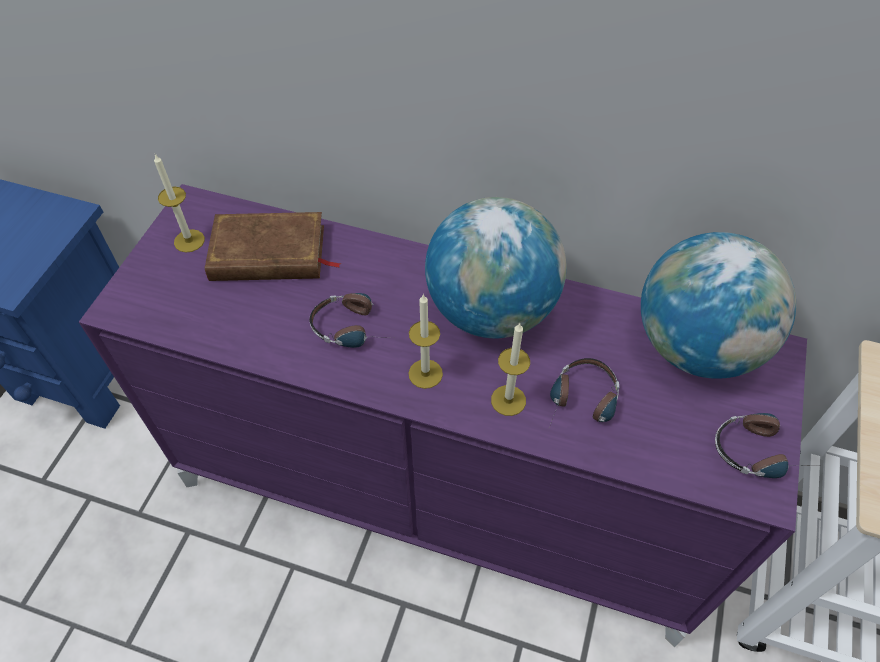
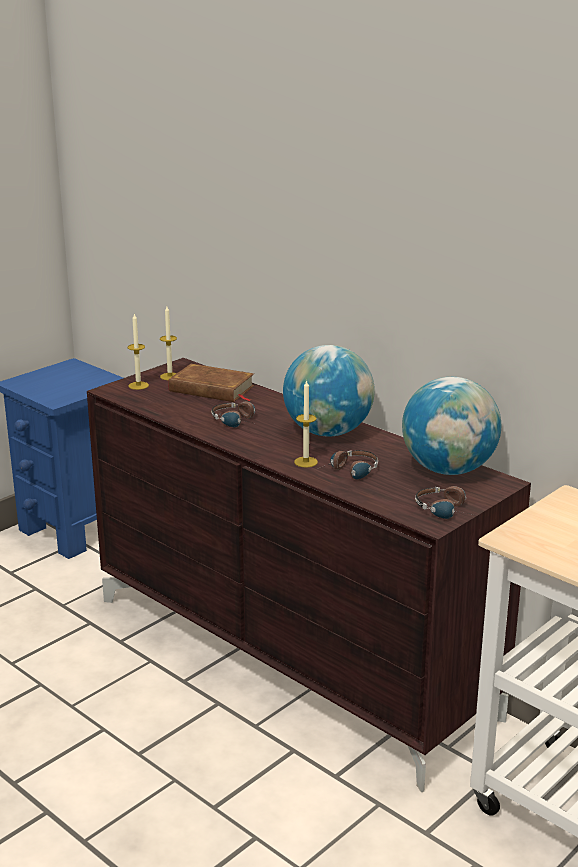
camera: 25 degrees right, 30 degrees down
(425, 373) = (265, 444): candle -> candle (138, 385)
(440, 492) = (290, 656): purple dresser -> brown dresser

